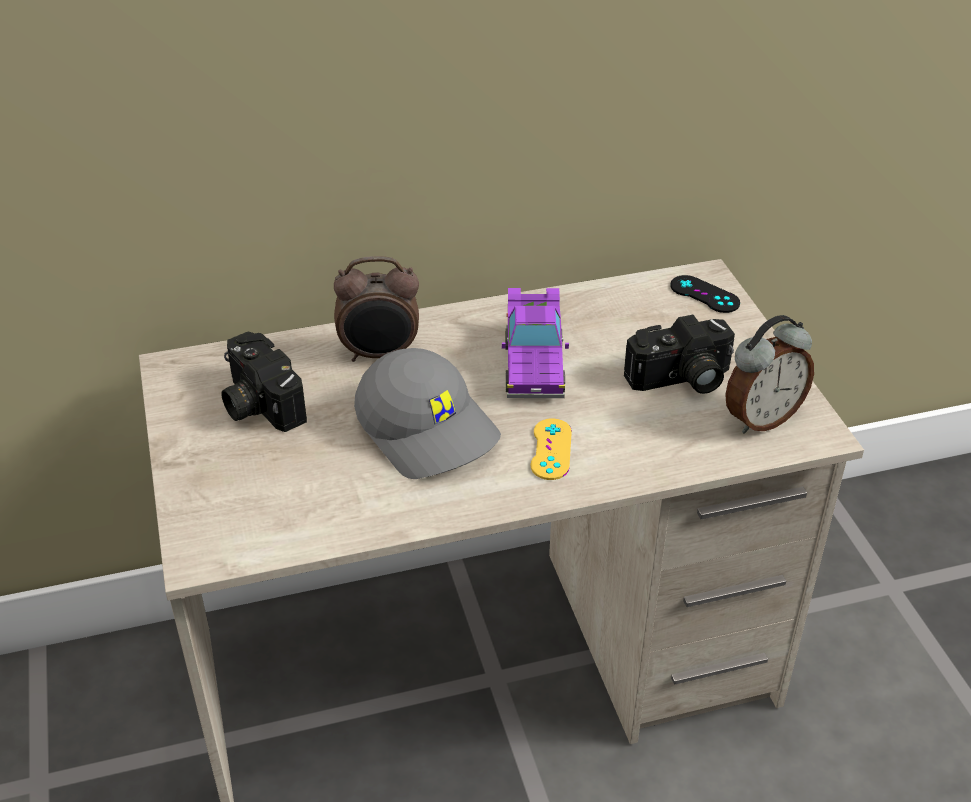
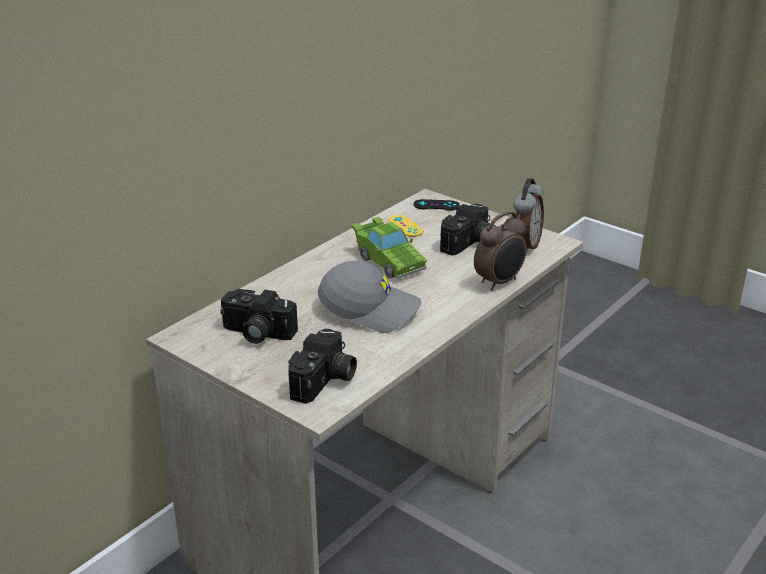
camera: 35 degrees left, 10 degrees down
(254, 516) = (325, 381): none -> camera
(380, 354) = (298, 287): alarm clock -> alarm clock (499, 282)
(533, 363) = (388, 262): purple toy car -> green toy car
(551, 449) = (444, 293): yellow game controller -> yellow game controller (405, 226)

